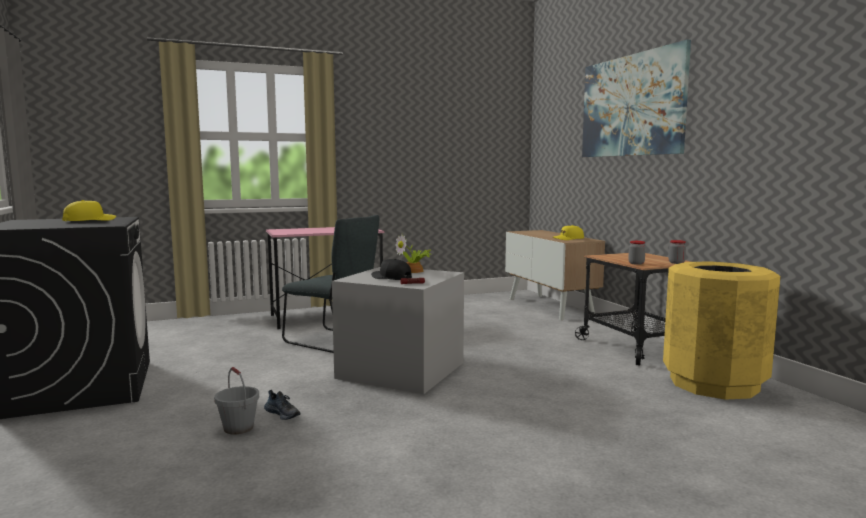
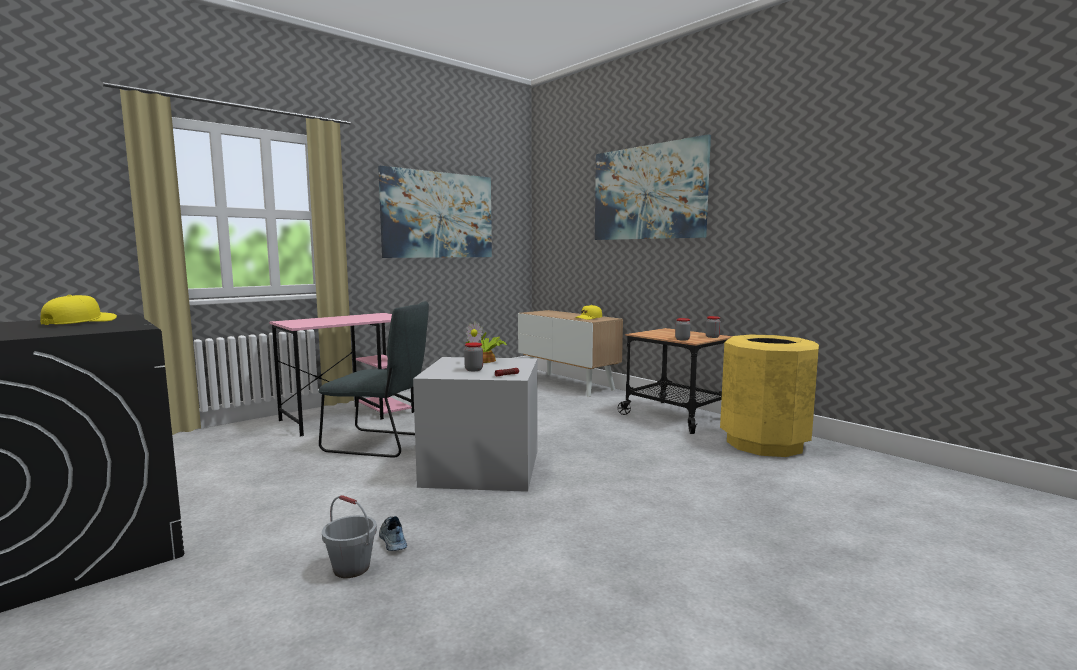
camera: 20 degrees left, 0 degrees up
(283, 414) = (392, 540): shoe -> shoe turned 135 degrees counterclockwise
(391, 277) = (473, 370): black cap -> jar
(428, 134) = (438, 215): none -> picture

